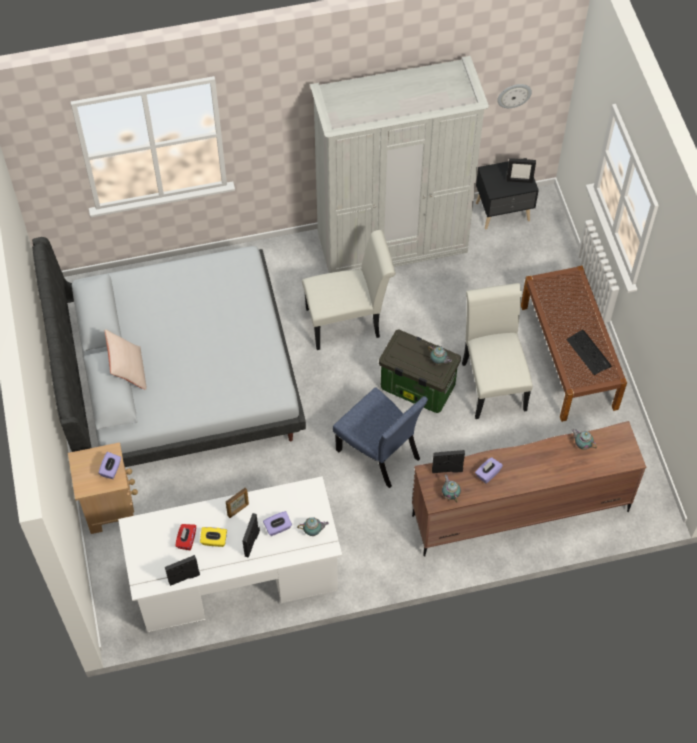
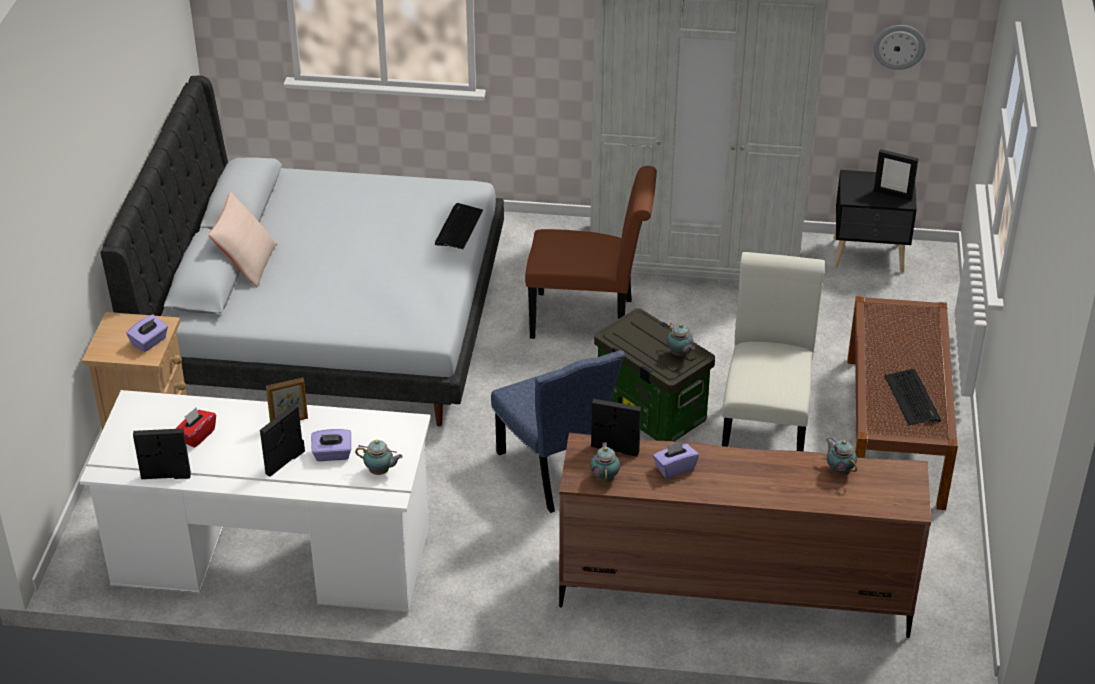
camera: 20 degrees right, 20 degrees down
(214, 541) = (234, 446): yellow tissue box -> none
(254, 295) = (458, 227): none -> keyboard
(348, 322) = (590, 319): white chair -> brown chair

